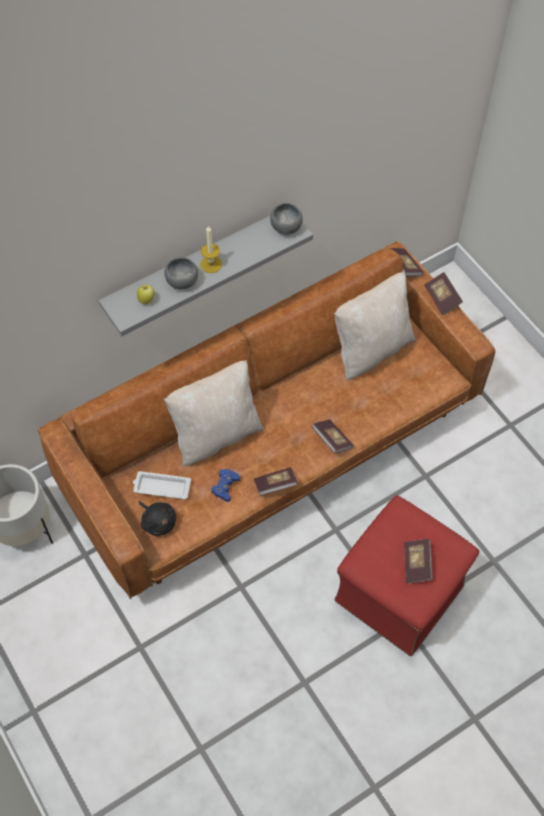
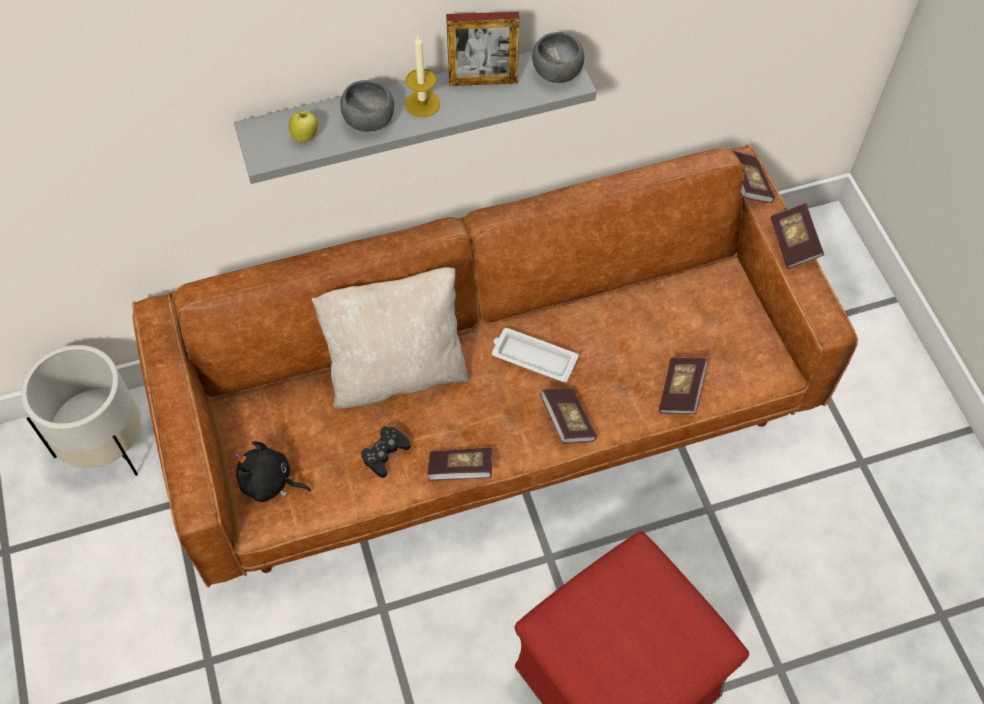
camera: 15 degrees right, 0 degrees up
(158, 522) = (269, 482): black plush toy -> black plush toy turned 135 degrees clockwise
(161, 487) = (291, 431): white tray -> white tray (533, 358)
(225, 486) = (385, 454): blue game controller -> black game controller
(243, 242) = (483, 81): none -> picture frame
(371, 349) = (668, 298): beige pillow -> none
(417, 564) = (640, 651): book -> book (681, 392)

